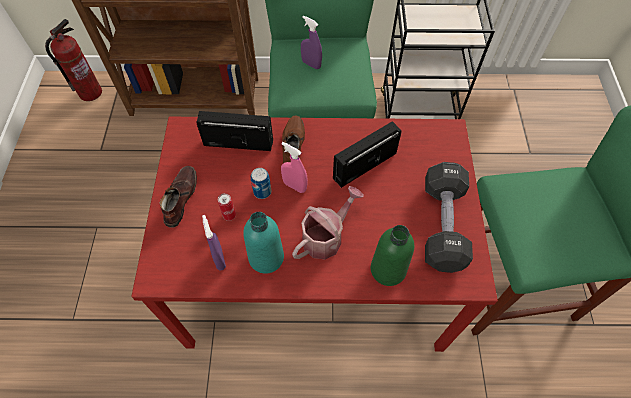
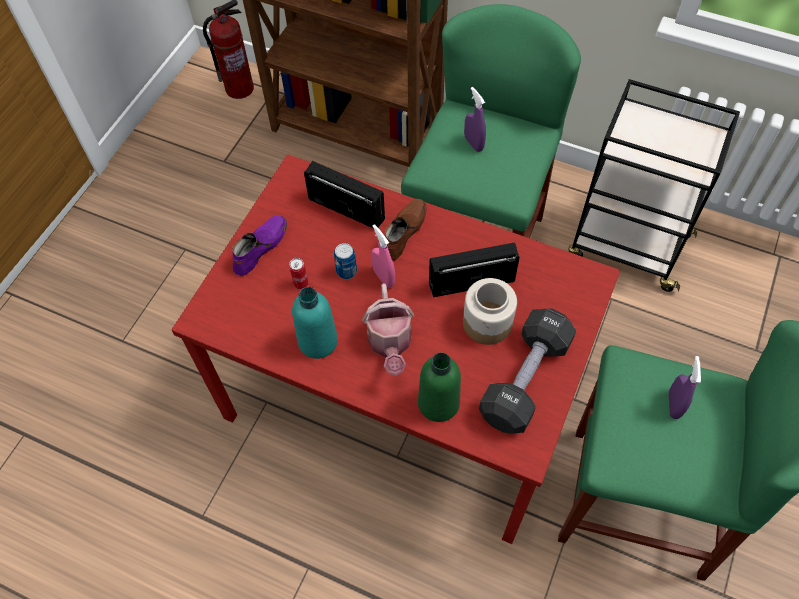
camera: 25 degrees right, 0 degrees up
(180, 198) = (260, 247): brown shoe -> purple shoe
(219, 258) = (271, 324): purple spray bottle -> purple spray bottle (673, 405)
(326, 237) = (390, 344): watering can -> watering can turned 105 degrees clockwise
(392, 192) = (488, 322): none -> jar

